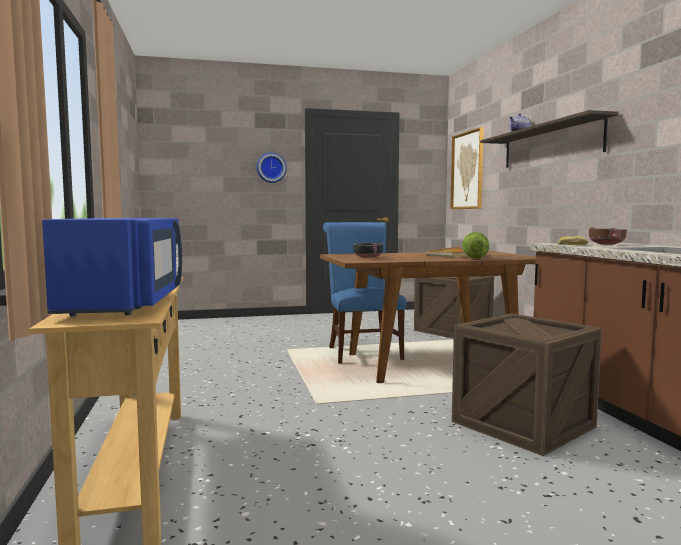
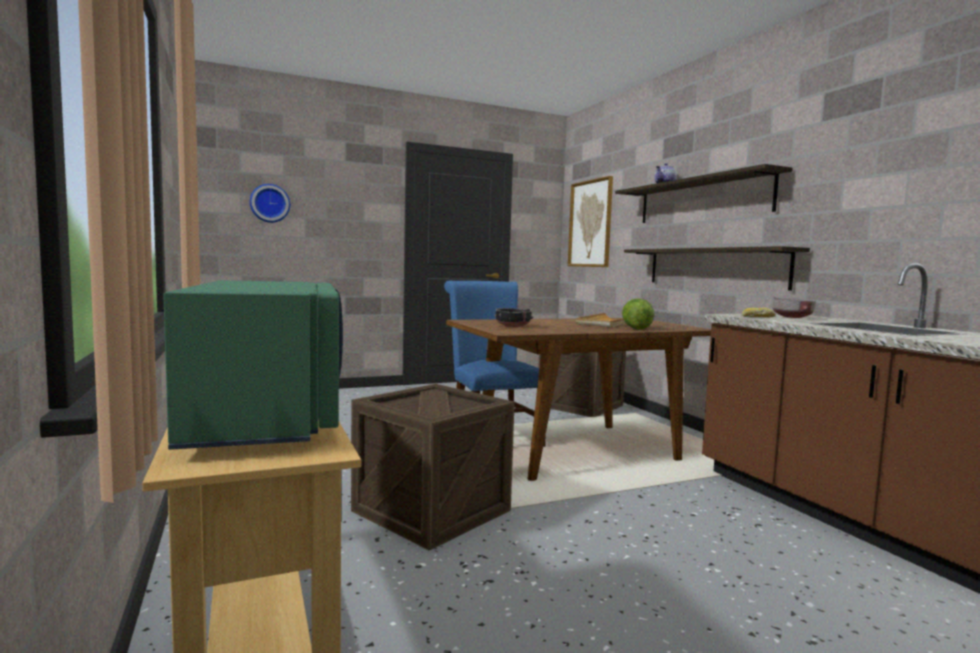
camera: 10 degrees left, 0 degrees up
(126, 304) = (269, 415): blue microwave -> green microwave
(271, 168) = (364, 210): wall clock -> wall clock (270, 203)
(523, 424) = (724, 533): crate -> crate (431, 510)
(560, 204) = (713, 267): none -> shelf
(606, 244) = (792, 317): brown bowl -> grey bowl

